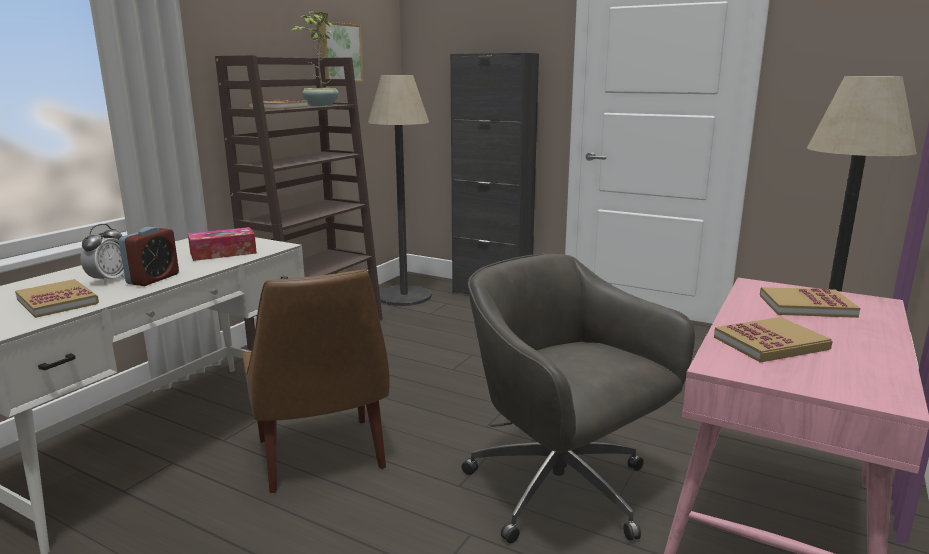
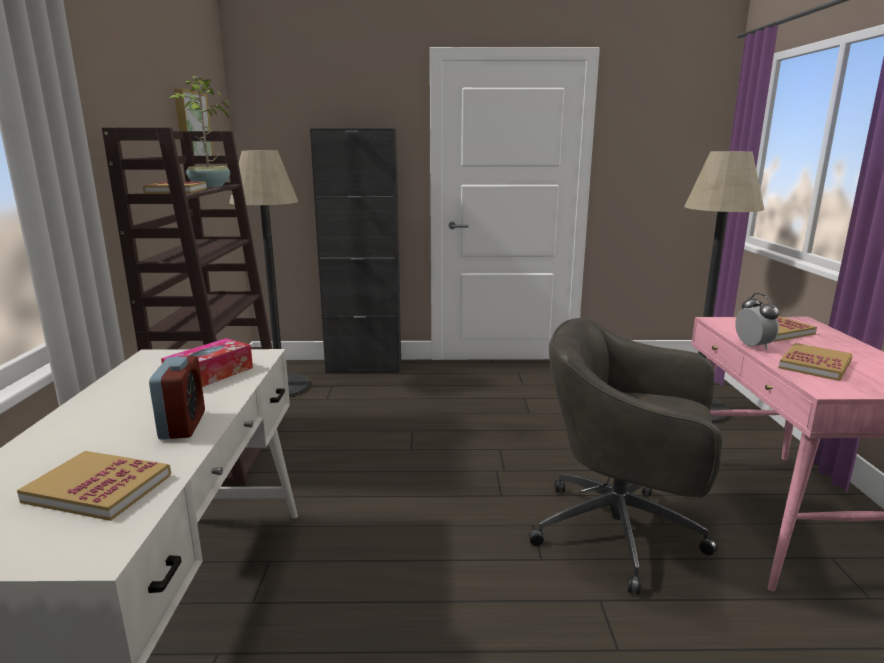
camera: 30 degrees left, 0 degrees up
(108, 280) = (118, 441): alarm clock -> alarm clock (753, 346)
(322, 457) = (386, 579): brown chair -> none

